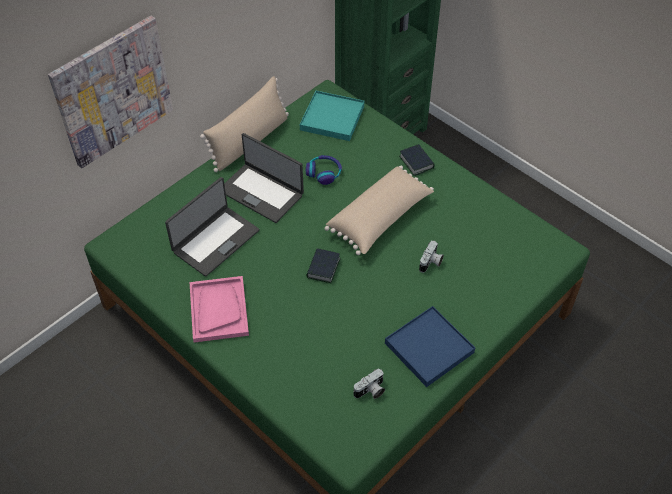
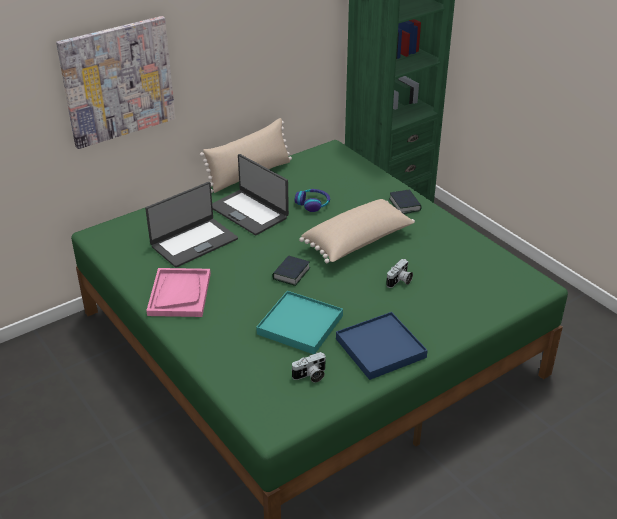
camera: 10 degrees right, 15 degrees down
(332, 118) = (332, 166): turquoise tray -> turquoise tray (300, 325)

